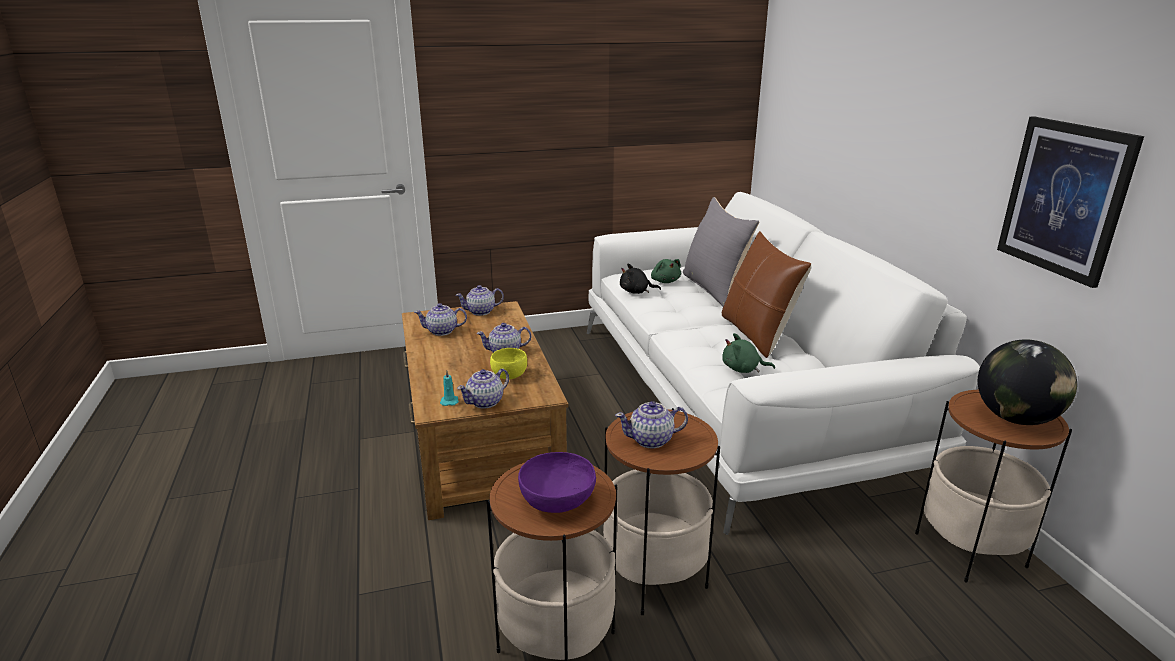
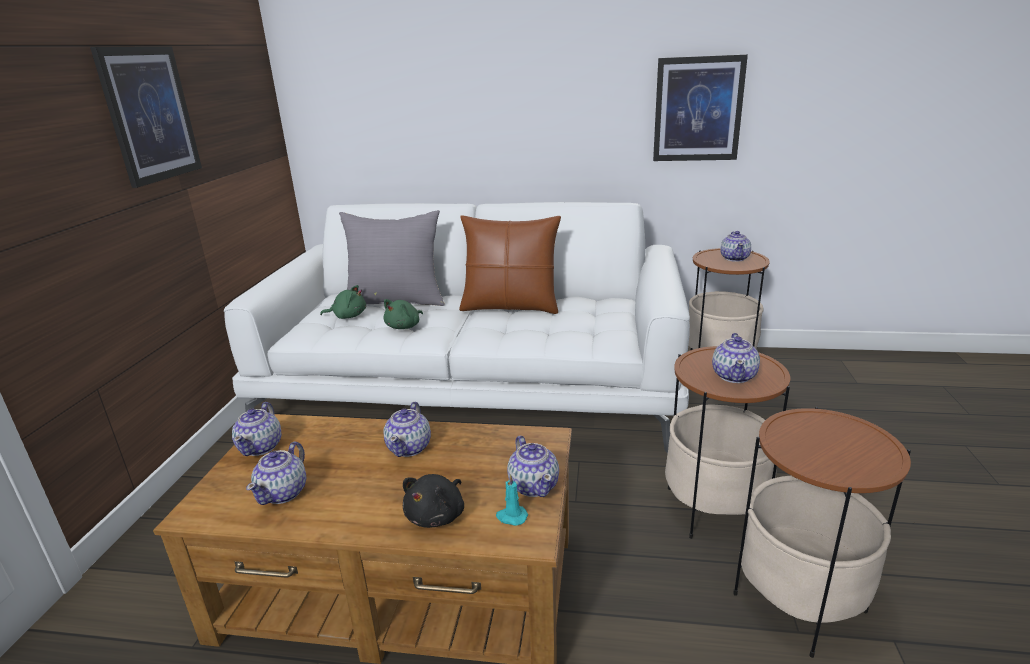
camera: 65 degrees left, 0 degrees up
(509, 375) = (475, 455): yellow bowl -> none
(557, 499) = (842, 444): purple bowl -> none
(594, 91) = (150, 114): none -> picture
(636, 292) = (349, 336): black plush toy -> black plush toy (437, 515)
(743, 369) = (571, 326): green plush toy -> green plush toy (404, 326)
(1015, 418) = (734, 258): globe -> teapot

